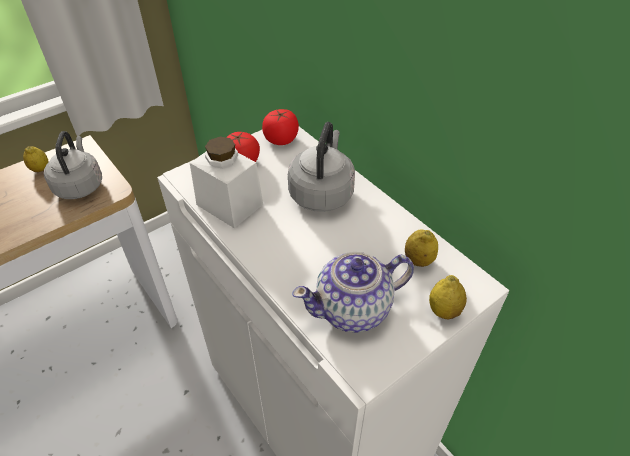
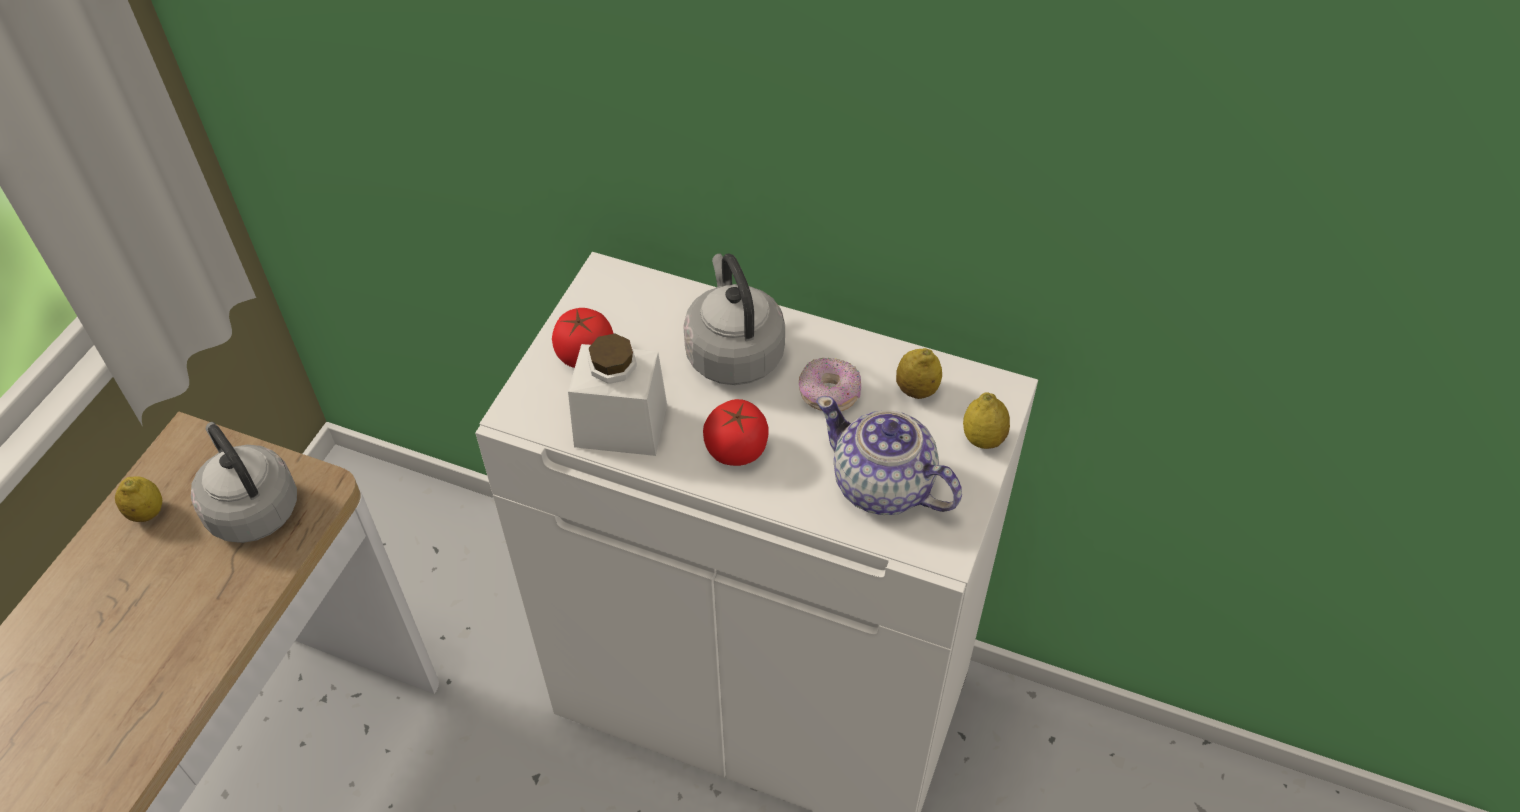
camera: 30 degrees left, 5 degrees up
(281, 139) = (612, 293): tomato -> tomato (737, 449)
(354, 309) = (883, 486): teapot -> teapot turned 90 degrees clockwise
(360, 239) = (829, 394): none -> donut

